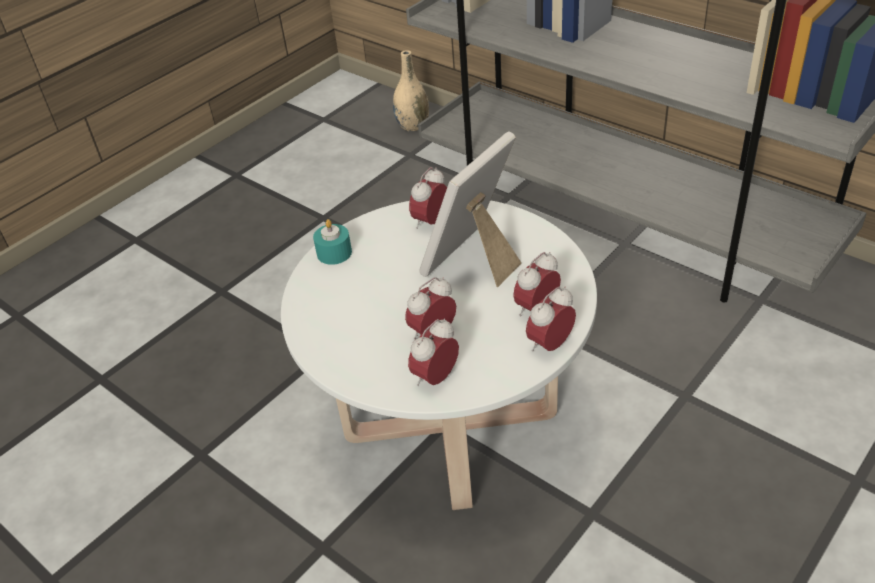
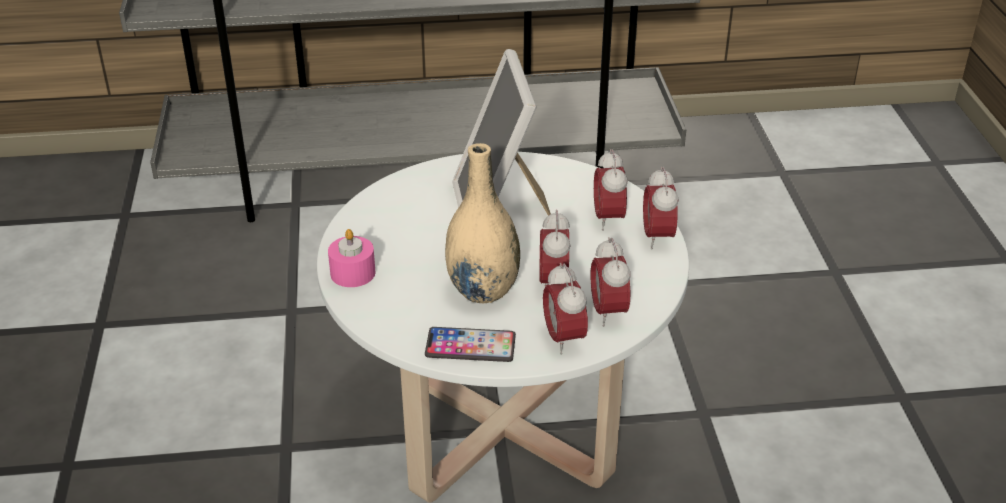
camera: 50 degrees left, 5 degrees down
(326, 344) = (470, 346): none -> phone
(334, 253) = (353, 273): turquoise candle -> pink candle
(413, 126) = (88, 185): beige vase -> beige vase (483, 290)
(431, 222) = (408, 201): alarm clock -> alarm clock (564, 338)

